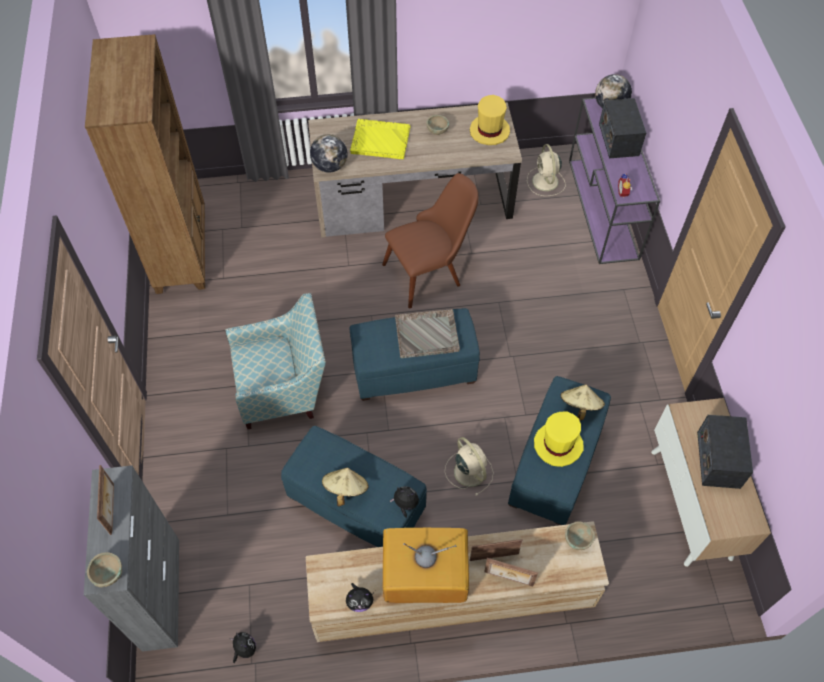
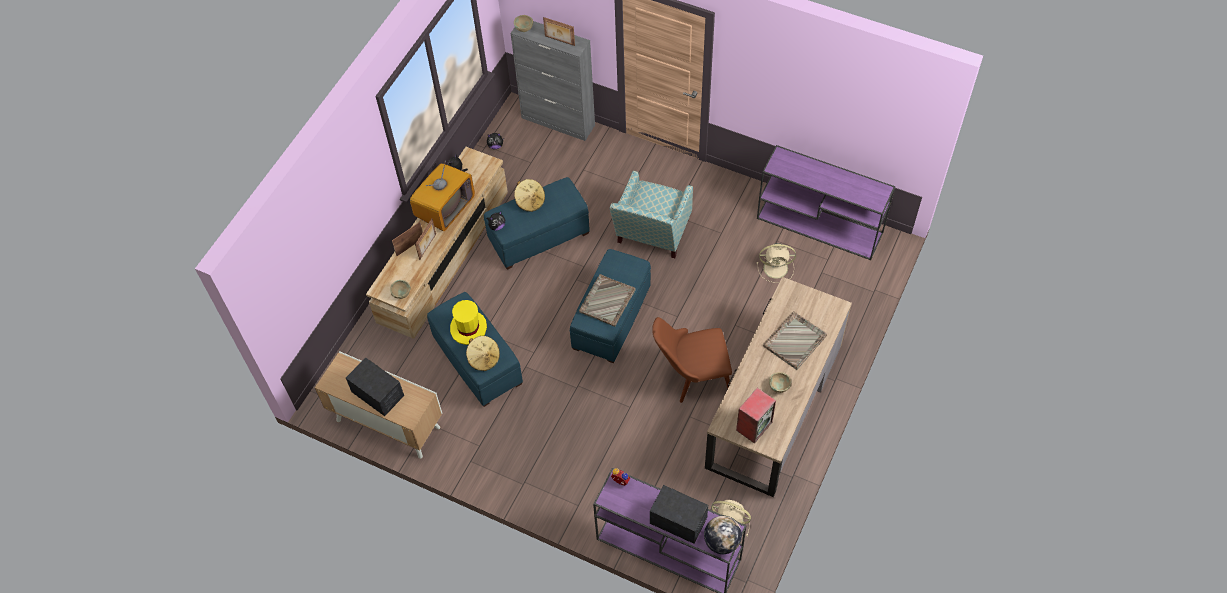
camera: 125 degrees right, 0 degrees up
(182, 251) = (820, 226): brown bookcase -> purple console table
(330, 166) = (788, 293): globe -> none
(380, 140) = (795, 340): yellow tray -> grey tray
(430, 271) = (691, 377): brown chair -> brown chair turned 75 degrees clockwise
(469, 470) = (512, 309): beige fan -> beige fan (776, 268)
(489, 131) = (754, 425): yellow hat -> speaker

